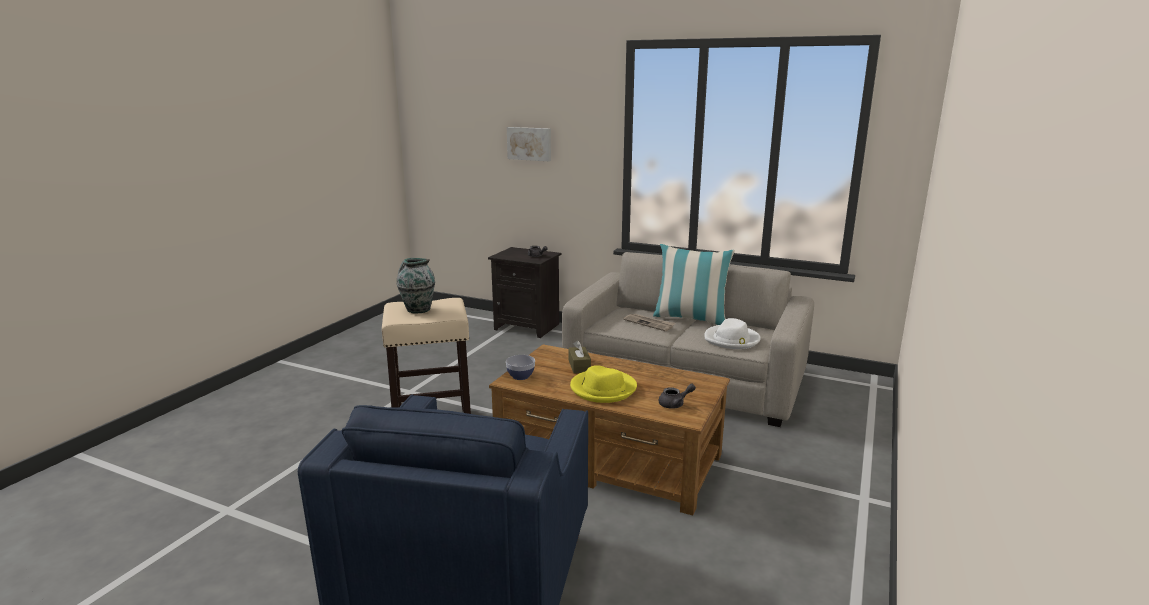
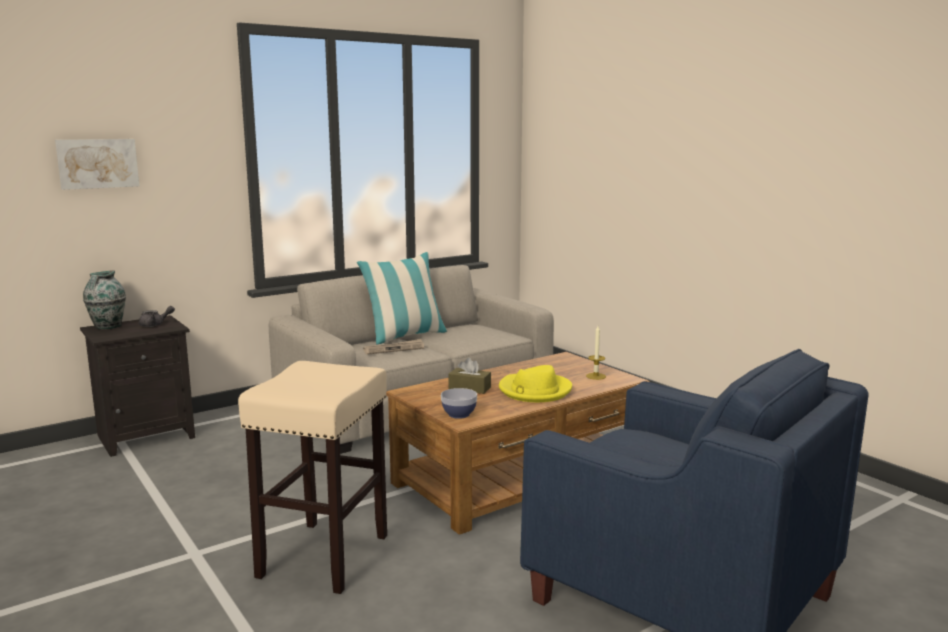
camera: 60 degrees left, 5 degrees down
(418, 310) = (308, 382): vase -> vase (107, 326)
(675, 404) = (595, 376): grey teapot -> candle
(732, 340) = (480, 336): white hat -> none

